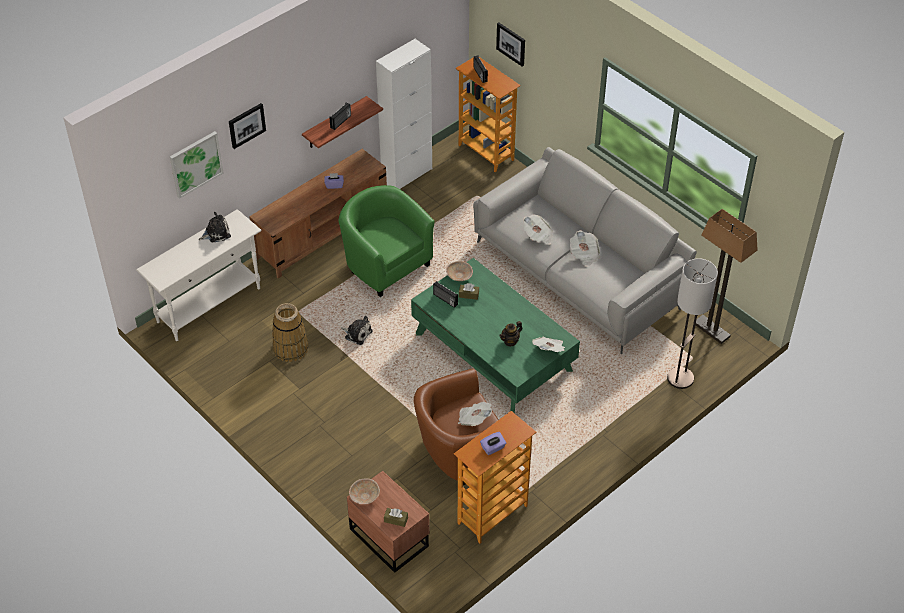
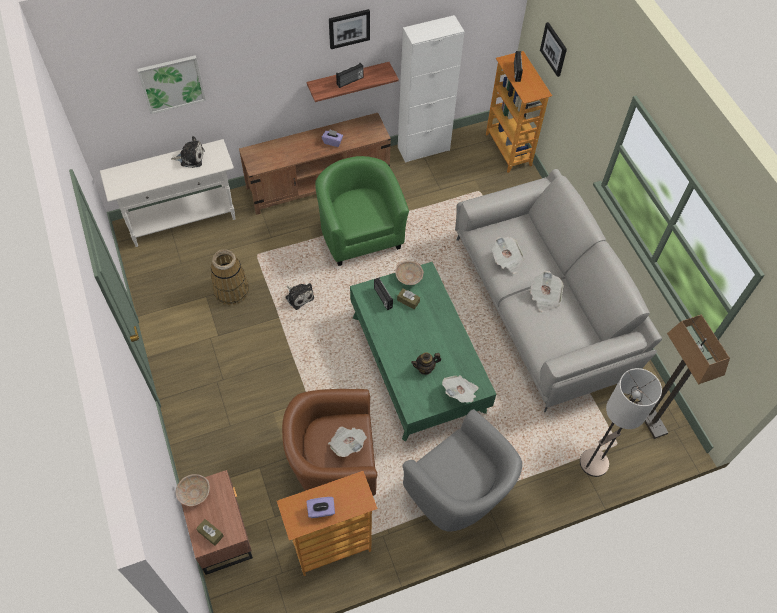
camera: 20 degrees right, 10 degrees up
(246, 125) = (237, 58): picture -> picture (349, 28)
(579, 438) = (459, 493): none -> grey armchair

